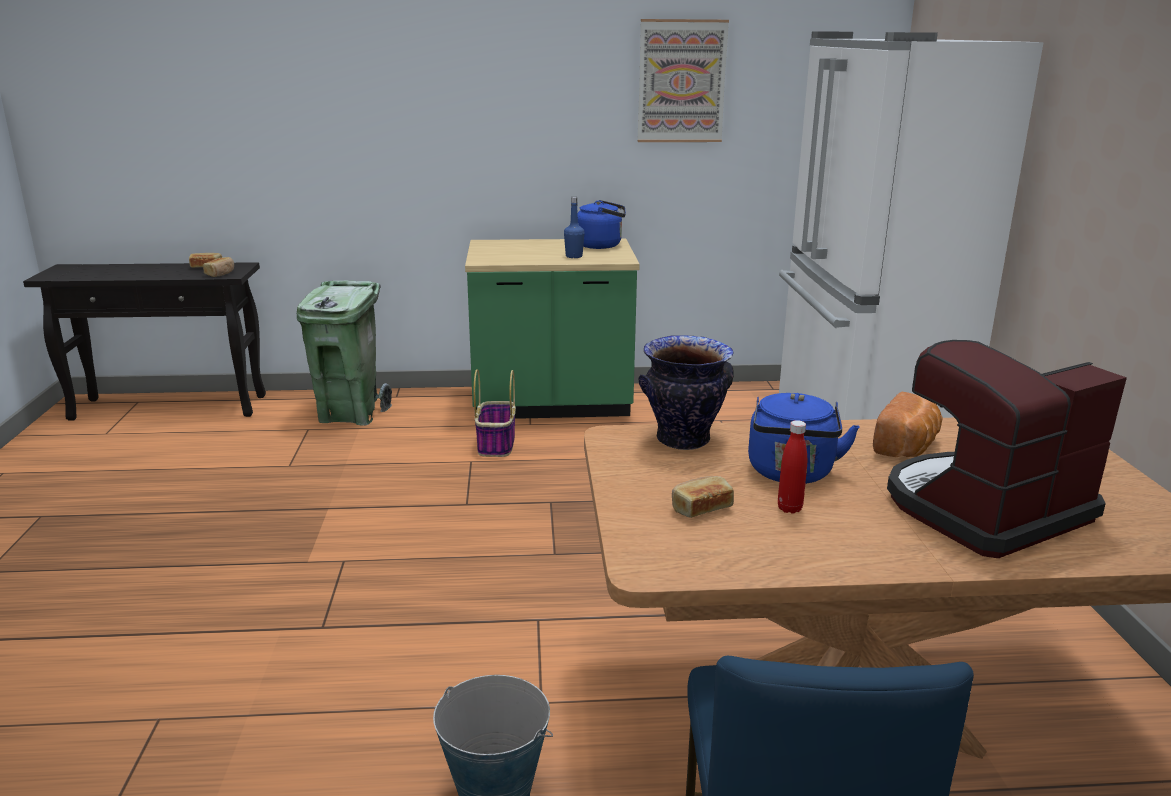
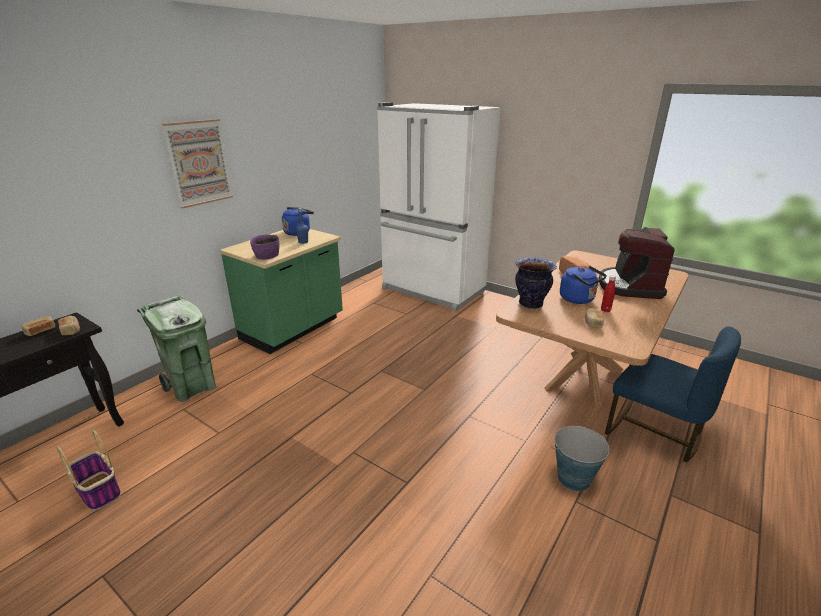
camera: 50 degrees left, 5 degrees up
(492, 258) = (266, 256): none -> purple bowl
(496, 444) = (306, 360): basket -> basket (98, 491)
(681, 81) = (307, 133): picture -> picture (199, 163)

